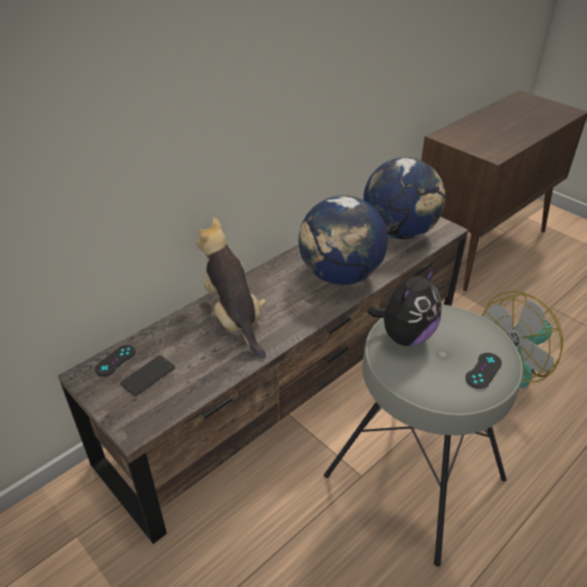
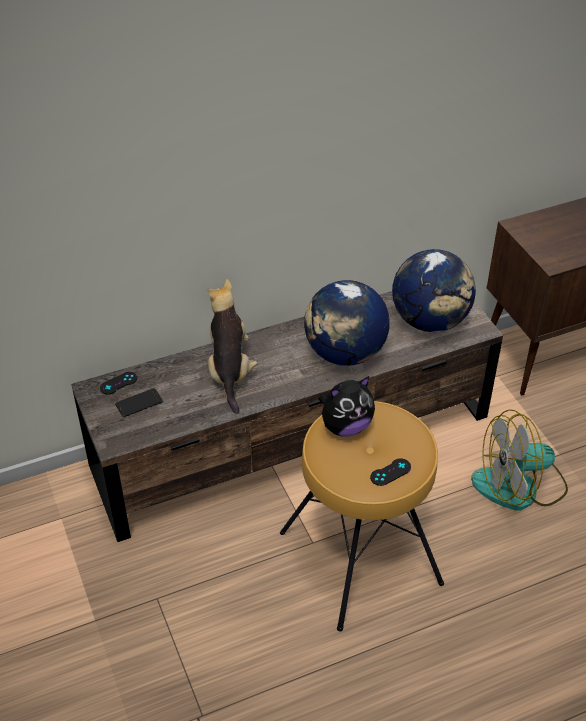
camera: 20 degrees right, 5 degrees up
(415, 475) = (361, 556): grey stool -> brown stool

